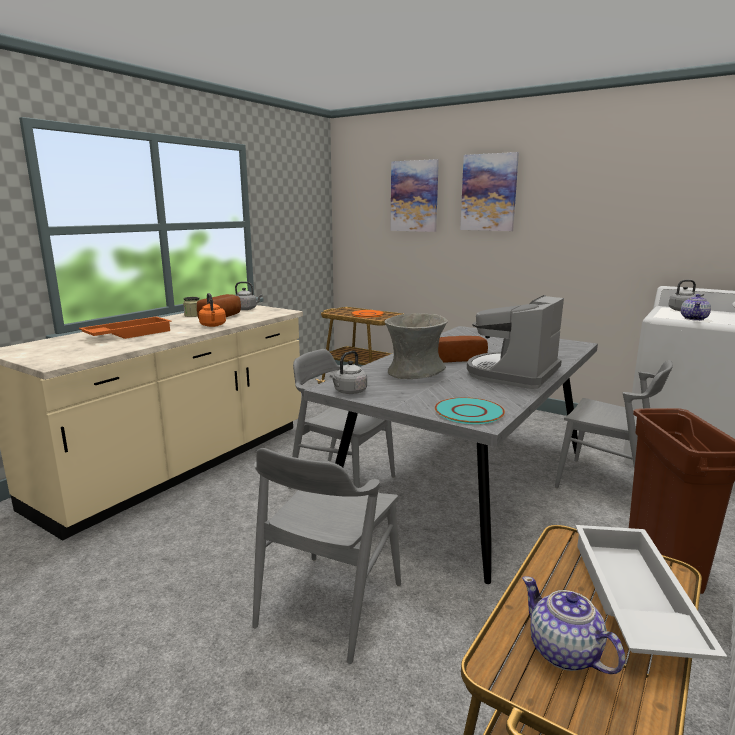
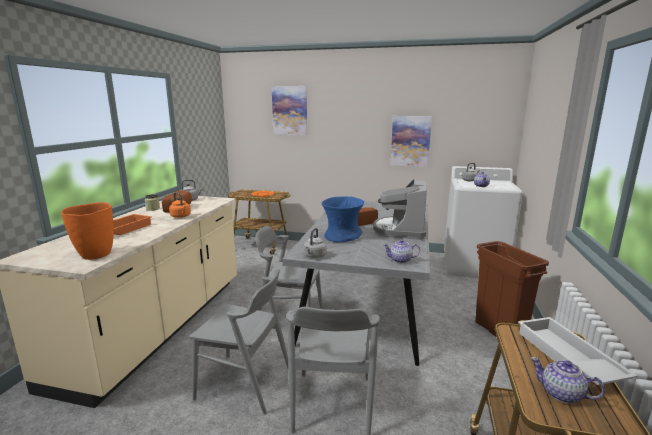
camera: 20 degrees left, 0 degrees up
(75, 355) = (95, 255): none -> orange vase
(414, 372) = (342, 236): grey vase -> blue vase
(469, 412) = (401, 260): turquoise plate -> teapot
(489, 192) = (343, 109): picture -> picture (410, 141)
(607, 484) = (446, 289): grey chair -> grey chair (244, 383)

